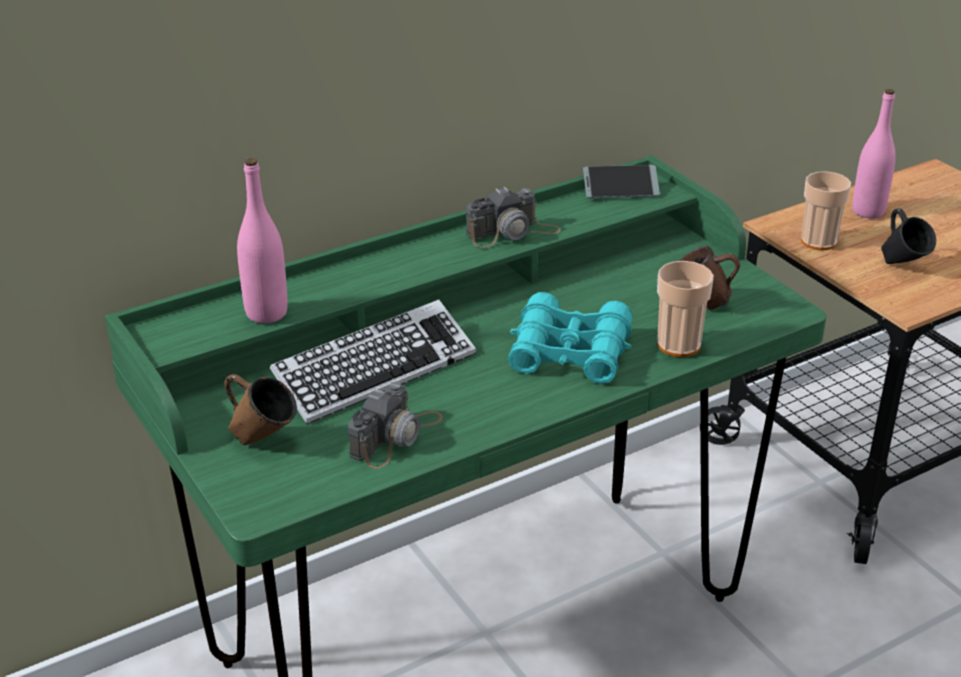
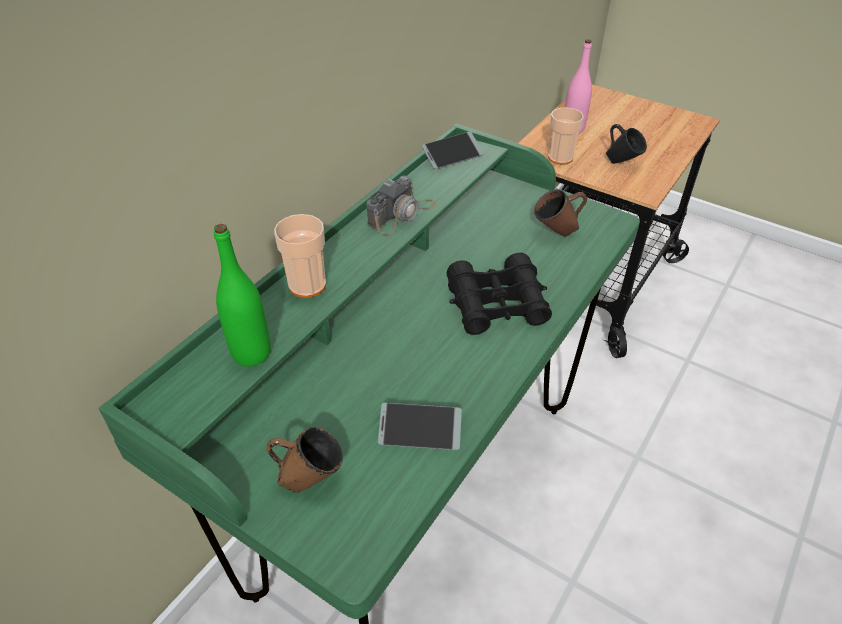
camera: 25 degrees left, 10 degrees up
(266, 313) = (251, 353): pink bottle -> green bottle
(375, 371) = (360, 372): keyboard -> none
(396, 436) = (420, 432): camera -> phone
(570, 353) = (497, 304): turquoise binoculars -> black binoculars
(678, 345) = (566, 272): cup -> cup (307, 285)

